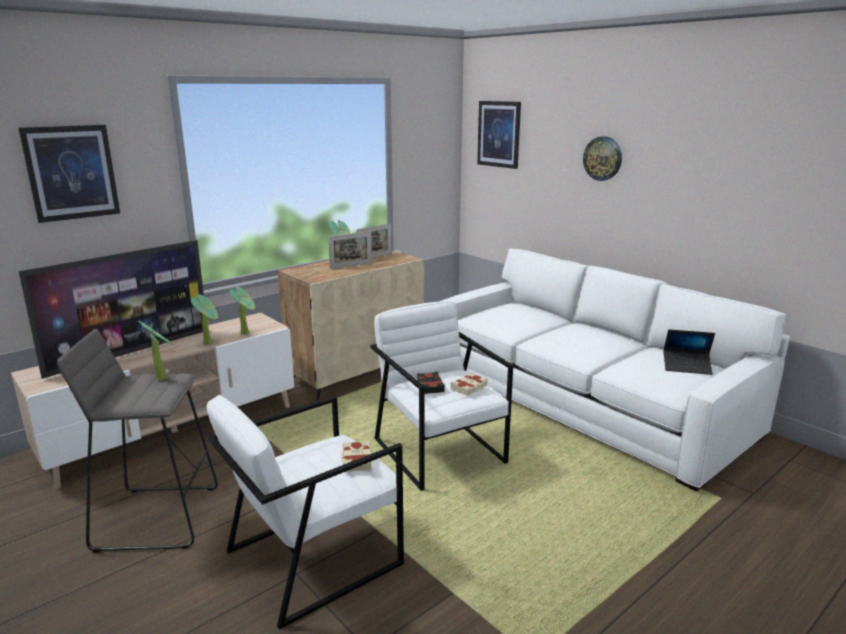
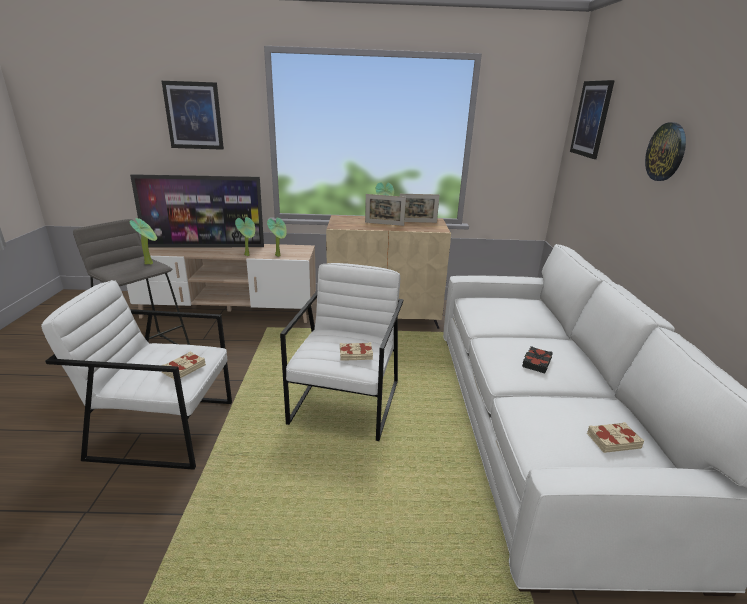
camera: 40 degrees right, 5 degrees up
(430, 386) = (330, 340): black book -> black book (536, 362)
(686, 367) = (612, 440): laptop -> beige book

